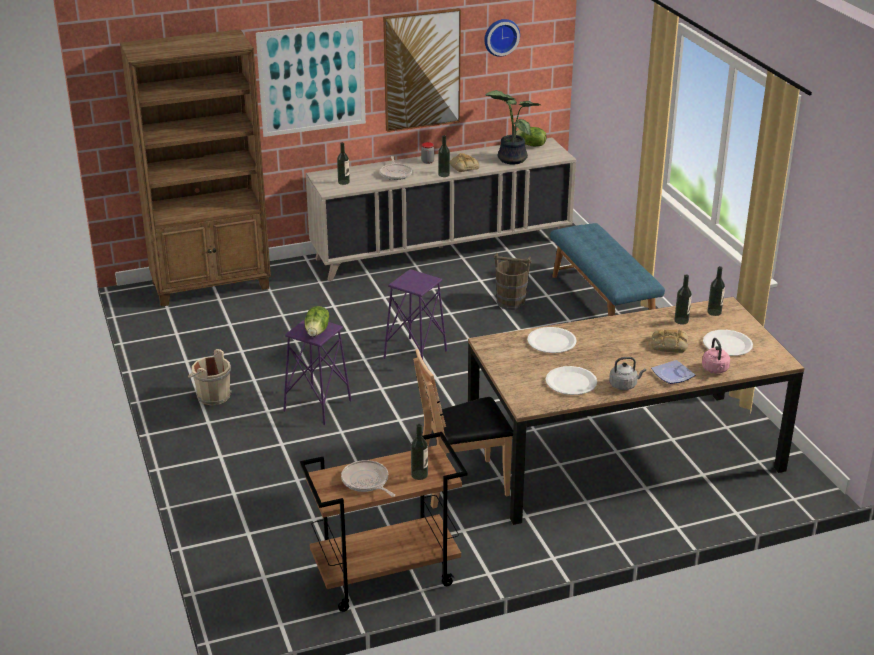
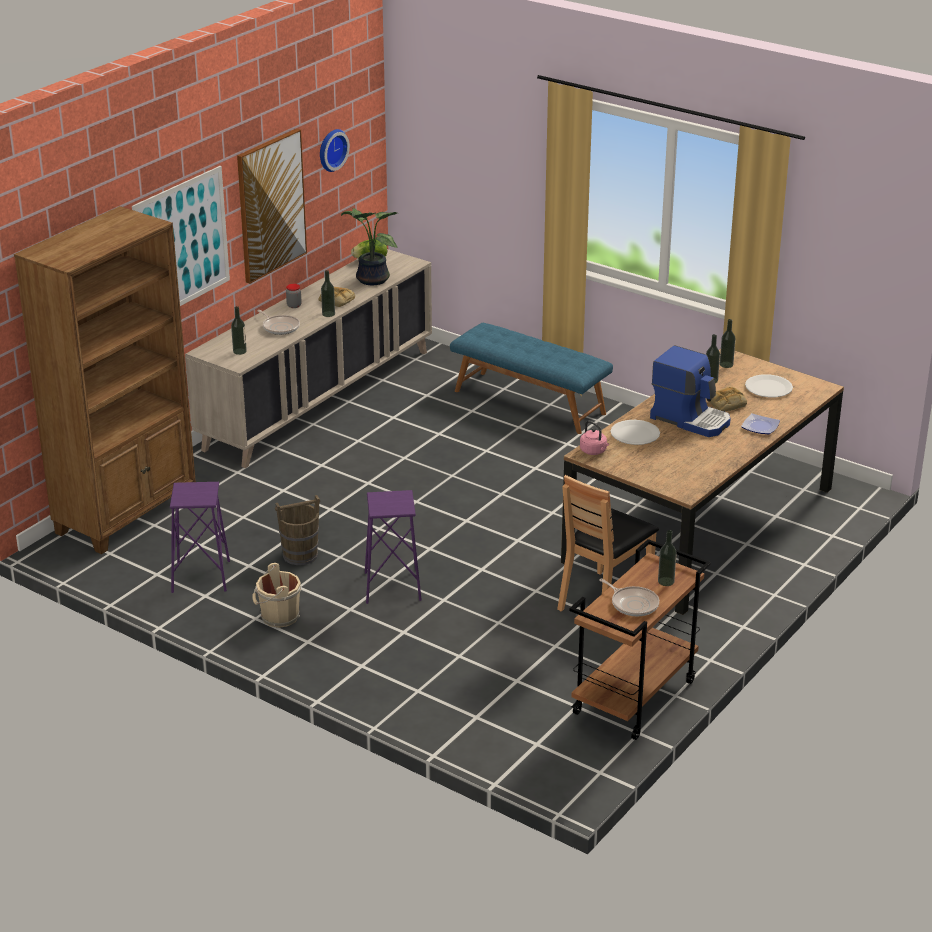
camera: 35 degrees left, 0 degrees up
(317, 331) = (396, 503): lettuce -> none
(366, 481) = (633, 604): frying pan -> frying pan turned 150 degrees counterclockwise
(415, 354) = (421, 507): purple stool -> purple stool (201, 577)
(510, 302) = (447, 428): brown bucket -> brown bucket (300, 555)
(571, 382) = (693, 461): white plate -> none
(617, 346) = (690, 419): none -> coffee machine
(624, 385) = (736, 448): grey kettle -> none
(715, 370) = (785, 411): pink kettle -> pink kettle (594, 451)

